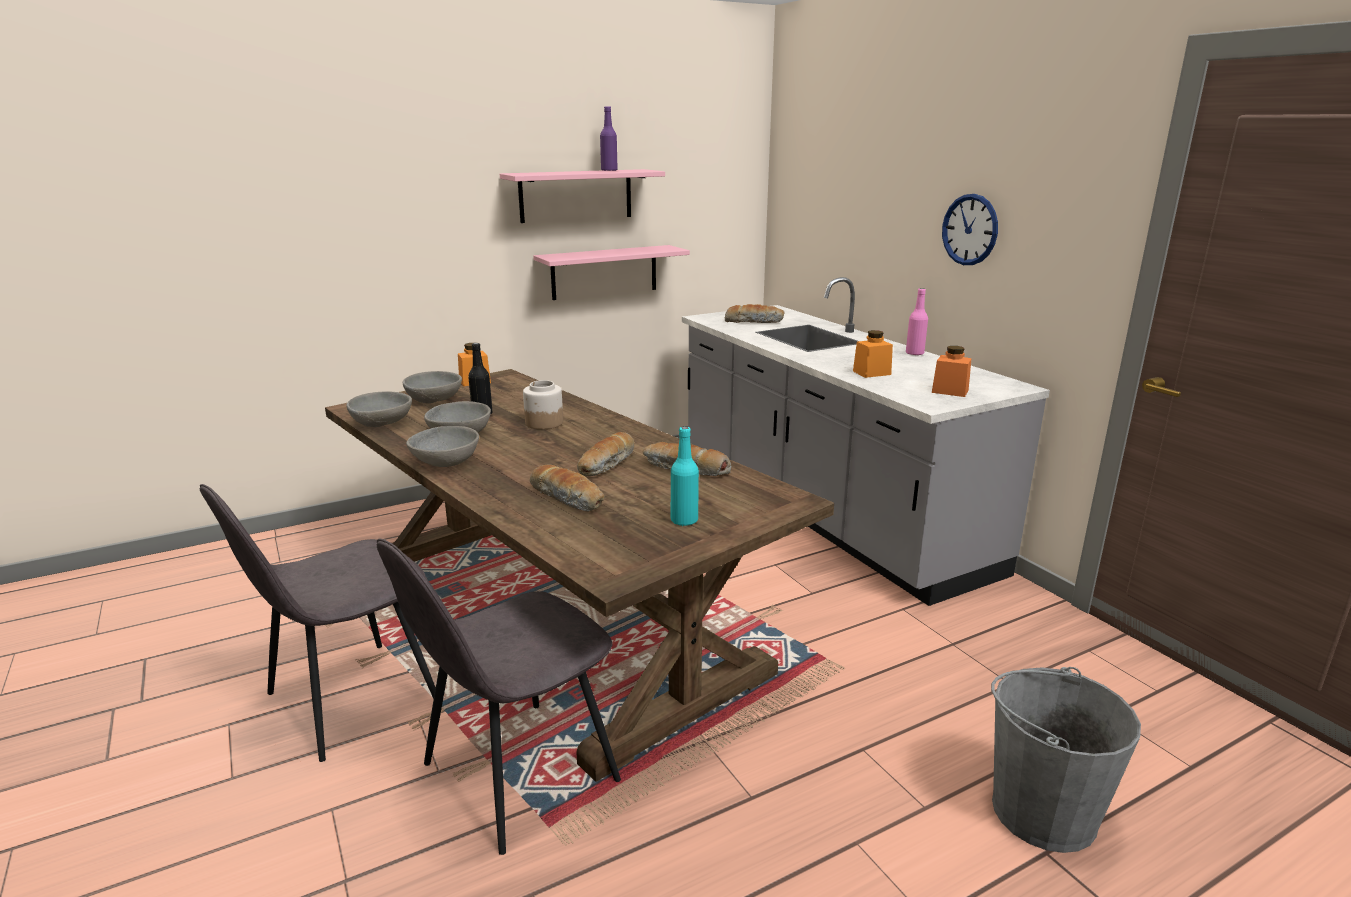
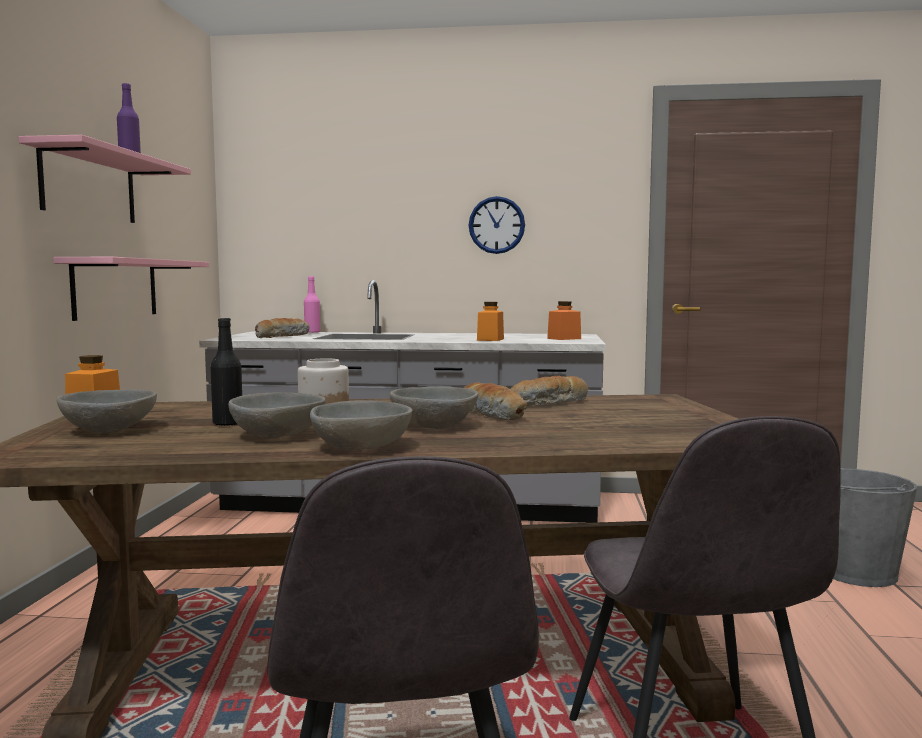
camera: 55 degrees left, 15 degrees down
(381, 424) = (126, 454): grey bowl -> grey bowl (434, 427)
(568, 498) = (559, 430): bread -> none
(684, 520) = (665, 416): turquoise bottle -> none
(914, 353) = (467, 333): pink bottle -> pink bottle (312, 332)

